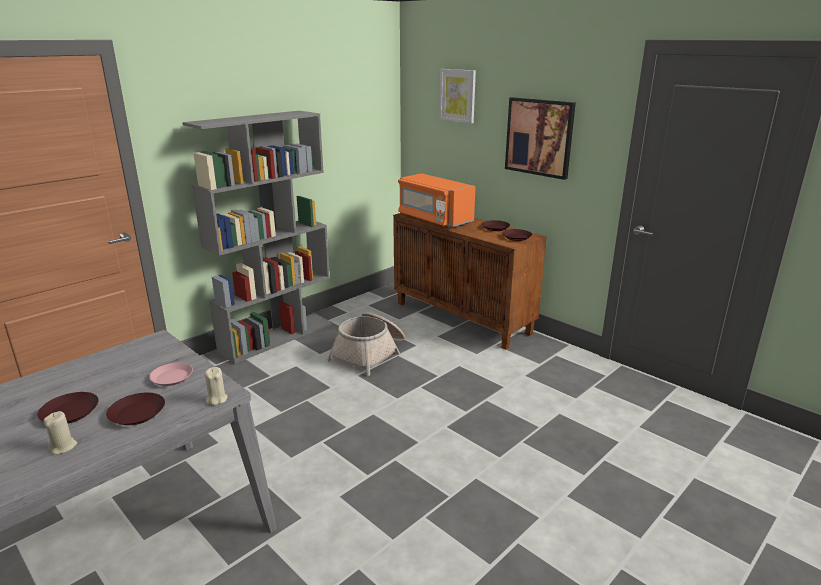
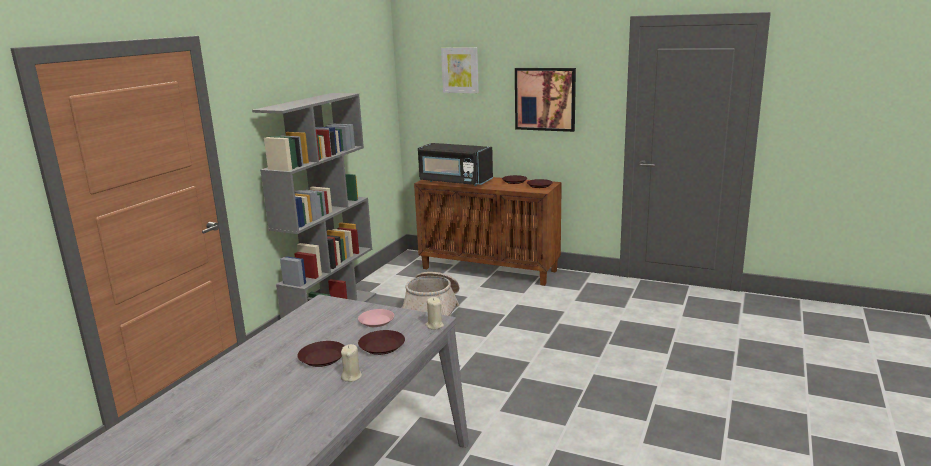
camera: 20 degrees left, 5 degrees down
(434, 219) = (454, 181): orange microwave -> black microwave

